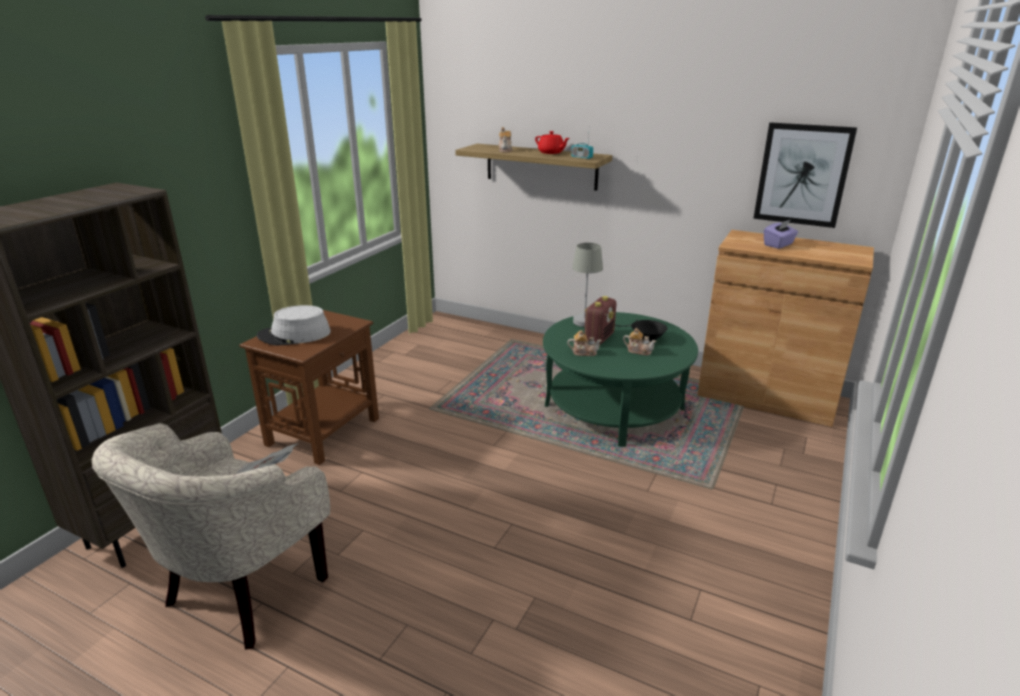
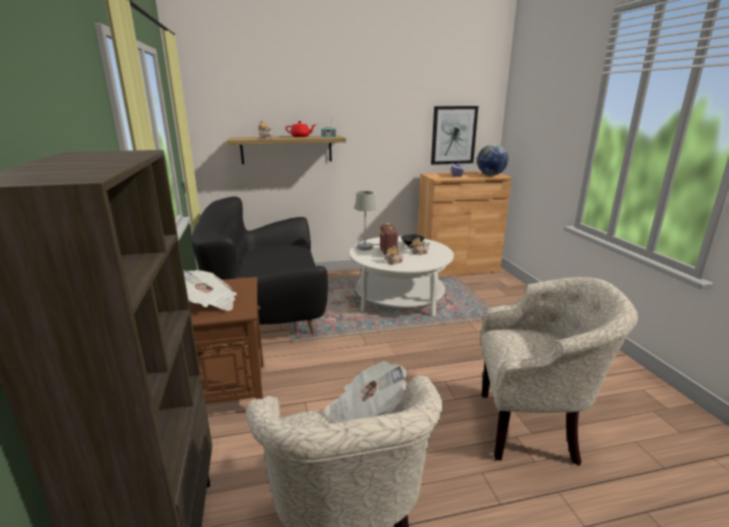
camera: 40 degrees left, 5 degrees down
(294, 335) = (209, 304): grey hat -> newspaper
(453, 365) = (267, 310): none -> black sofa
(526, 625) = (533, 427): none -> beige armchair
(613, 407) = (399, 298): green coffee table -> white coffee table
(841, 256) = (490, 175): none -> globe

